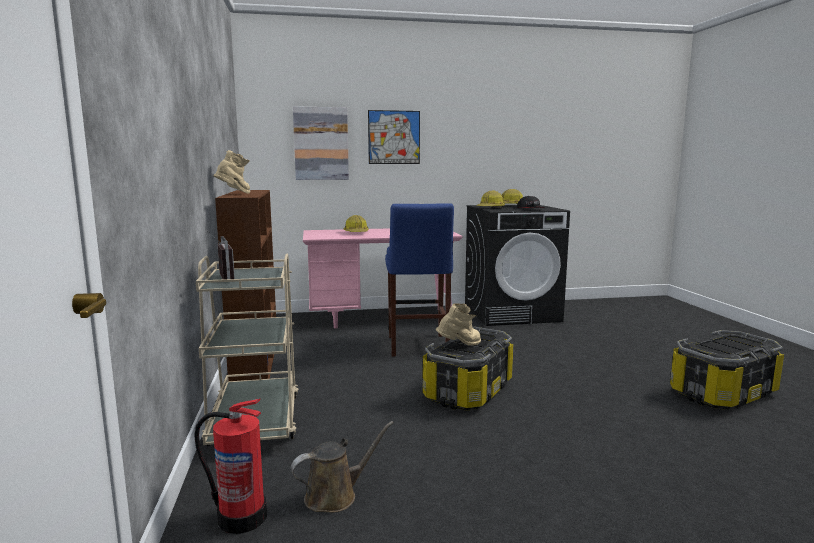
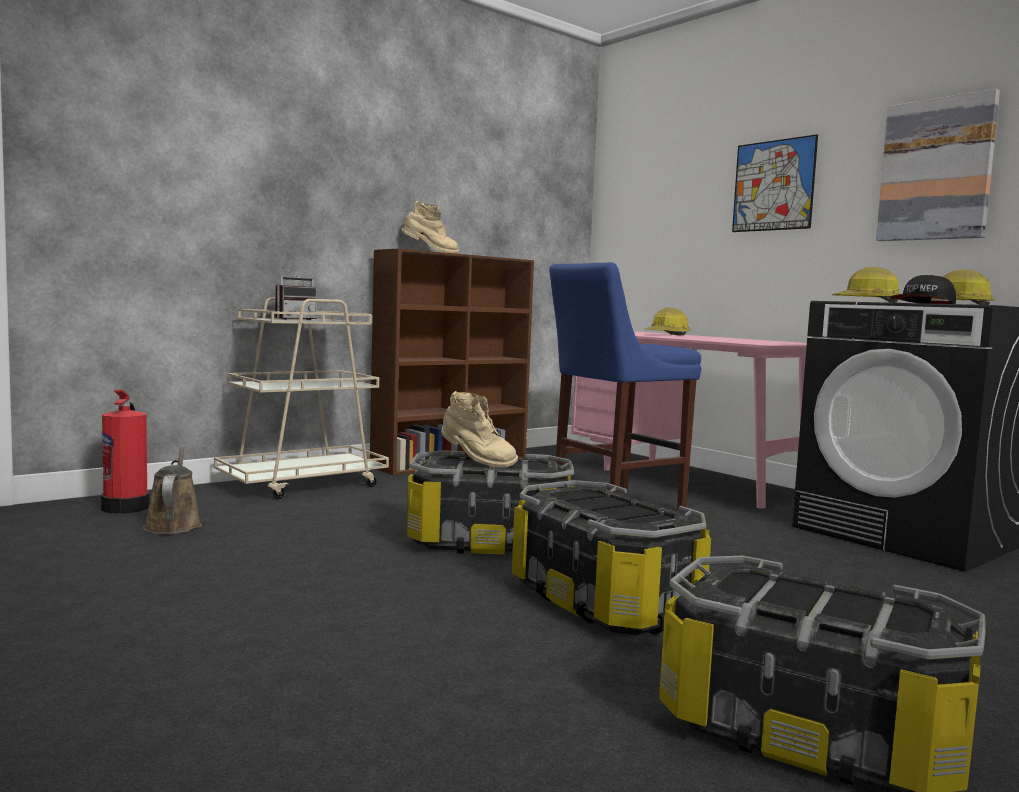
camera: 60 degrees right, 5 degrees down
(321, 143) = (675, 205): picture -> picture (936, 170)
(335, 495) = (173, 525): brown watering can -> brown watering can turned 135 degrees counterclockwise
(580, 389) = (604, 601): none -> storage box

